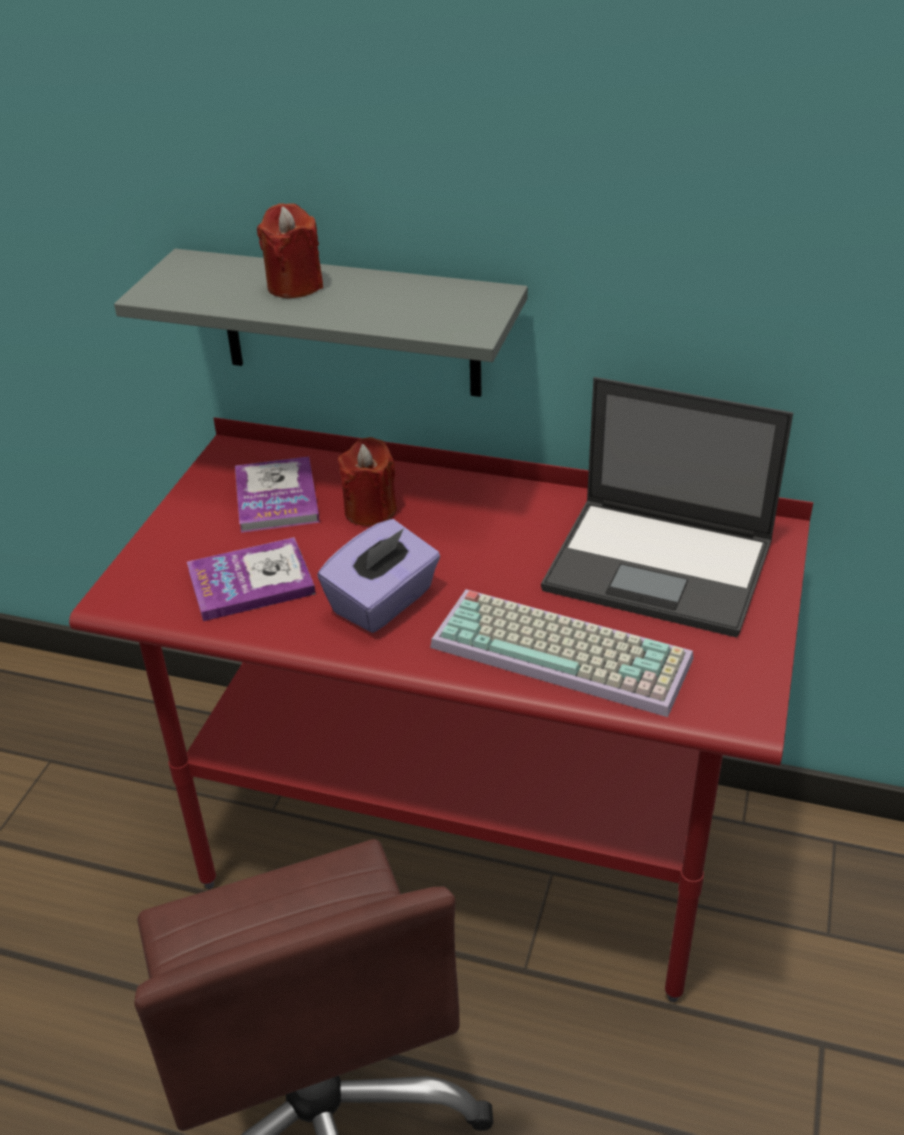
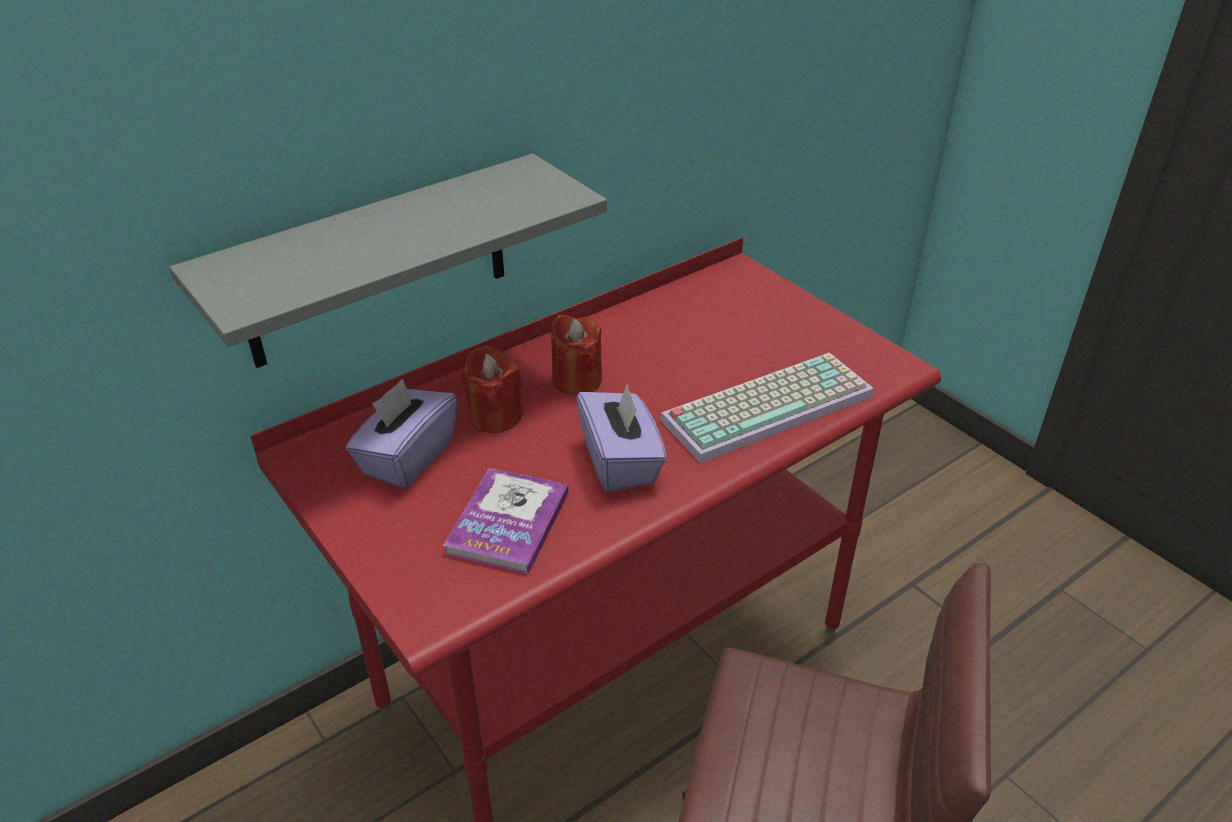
camera: 55 degrees left, 0 degrees up
(276, 497) = (407, 458): book -> purple tissue box
(294, 286) = (364, 235): red candle -> red candle (577, 380)
(661, 566) = (723, 324): laptop -> none

